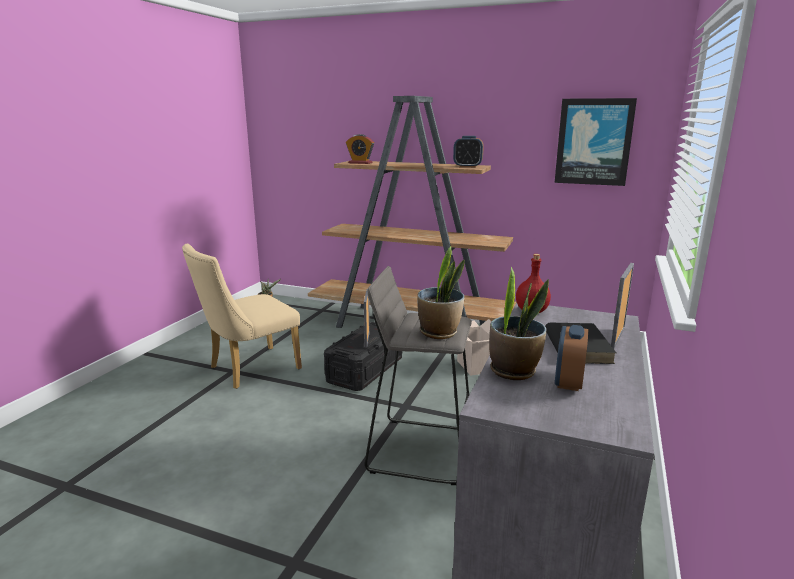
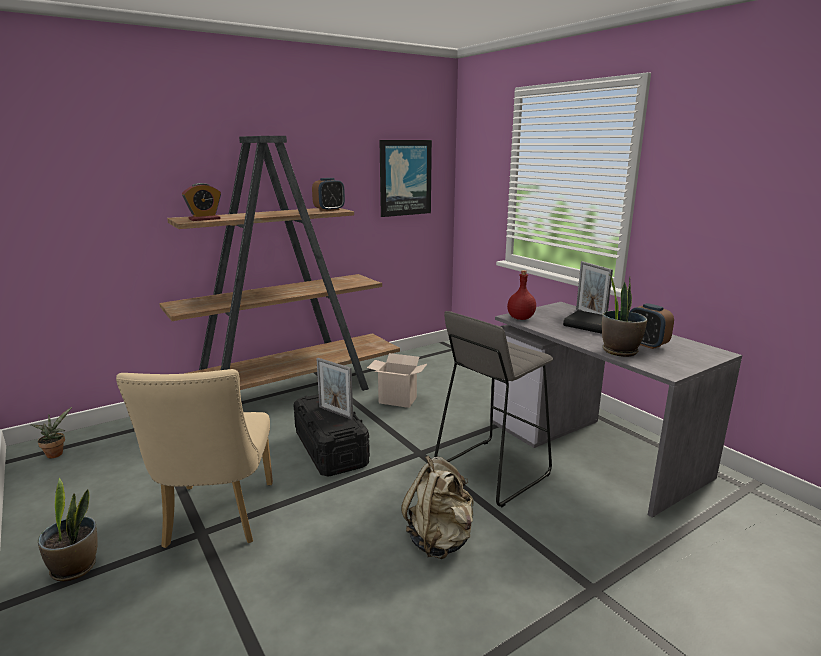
camera: 55 degrees left, 0 degrees up
(297, 457) = (440, 539): none -> beige backpack
(439, 332) = (521, 353): potted plant -> potted plant (75, 567)

